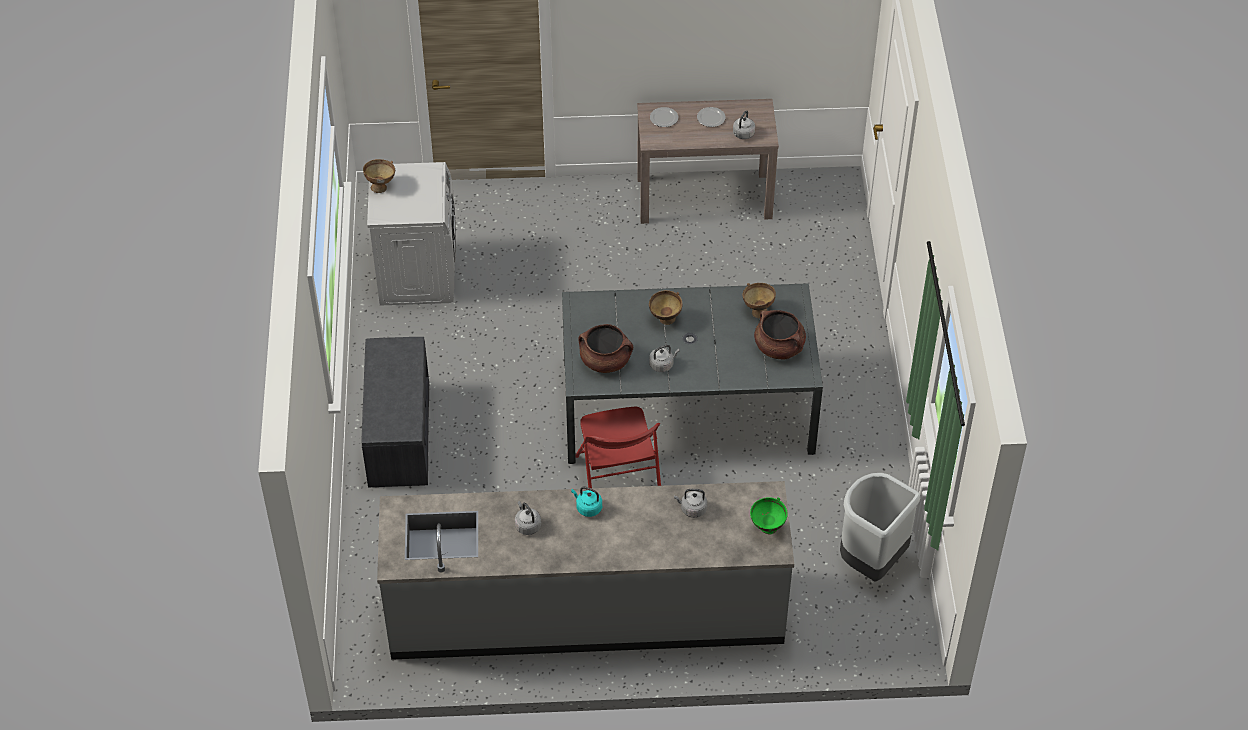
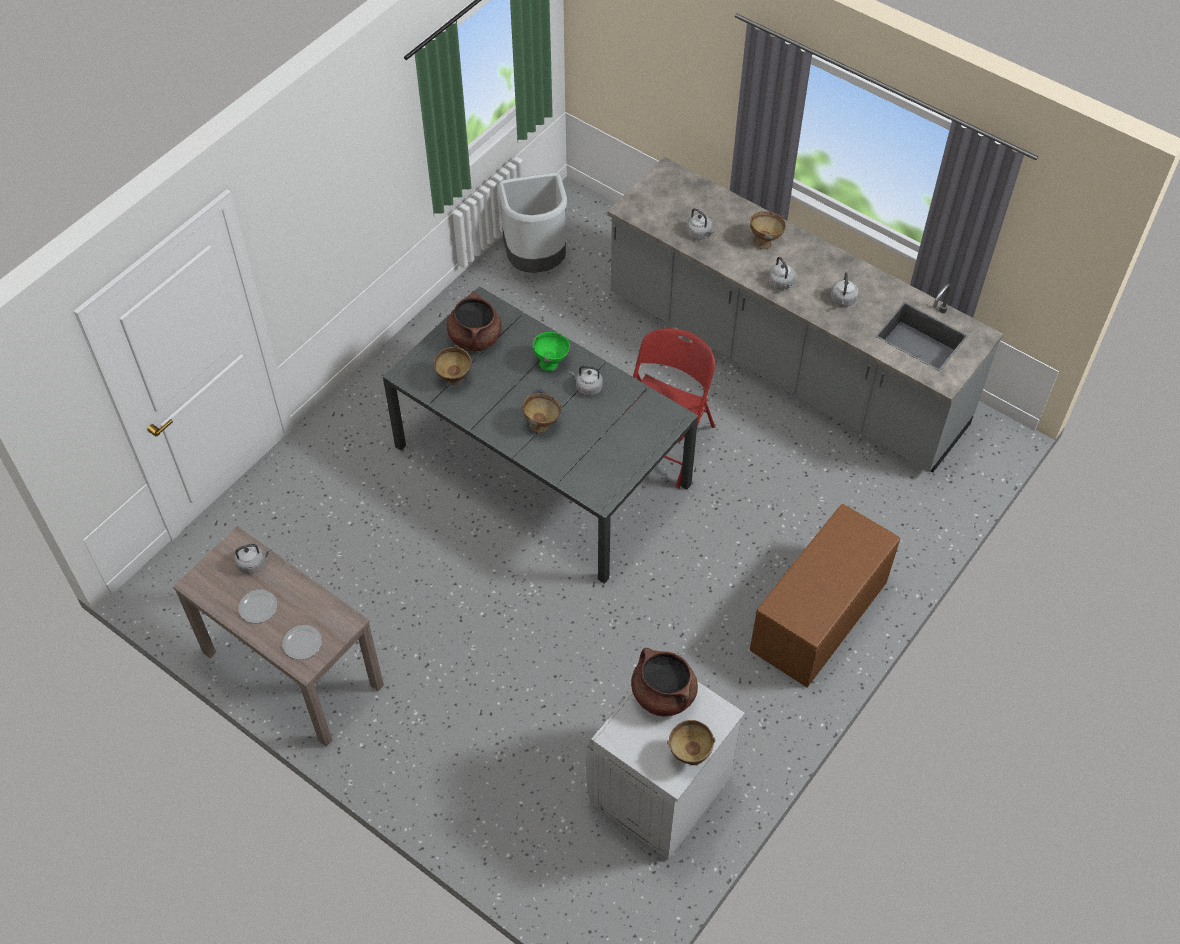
camera: 140 degrees left, 5 degrees up
(398, 433) = (819, 617): grey bench -> brown bench
(587, 508) = (781, 283): turquoise kettle -> grey kettle
(605, 361) = (632, 423): brown cooking pot -> brown cooking pot (662, 694)
(633, 537) = (765, 242): none -> brown bowl
(767, 530) = (659, 187): green bowl -> green bowl (552, 363)

